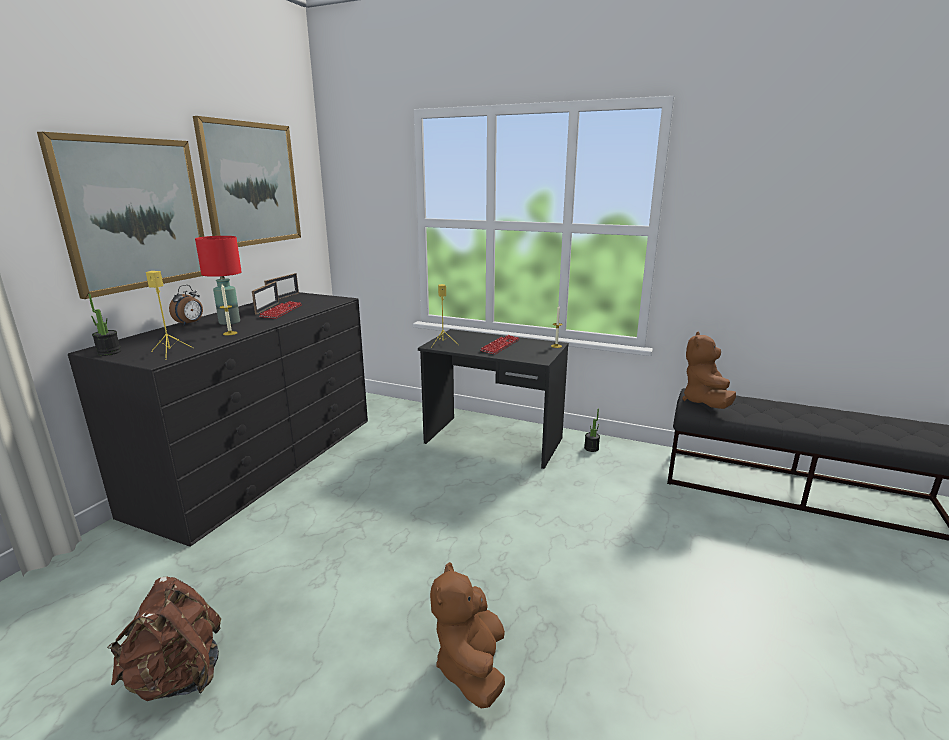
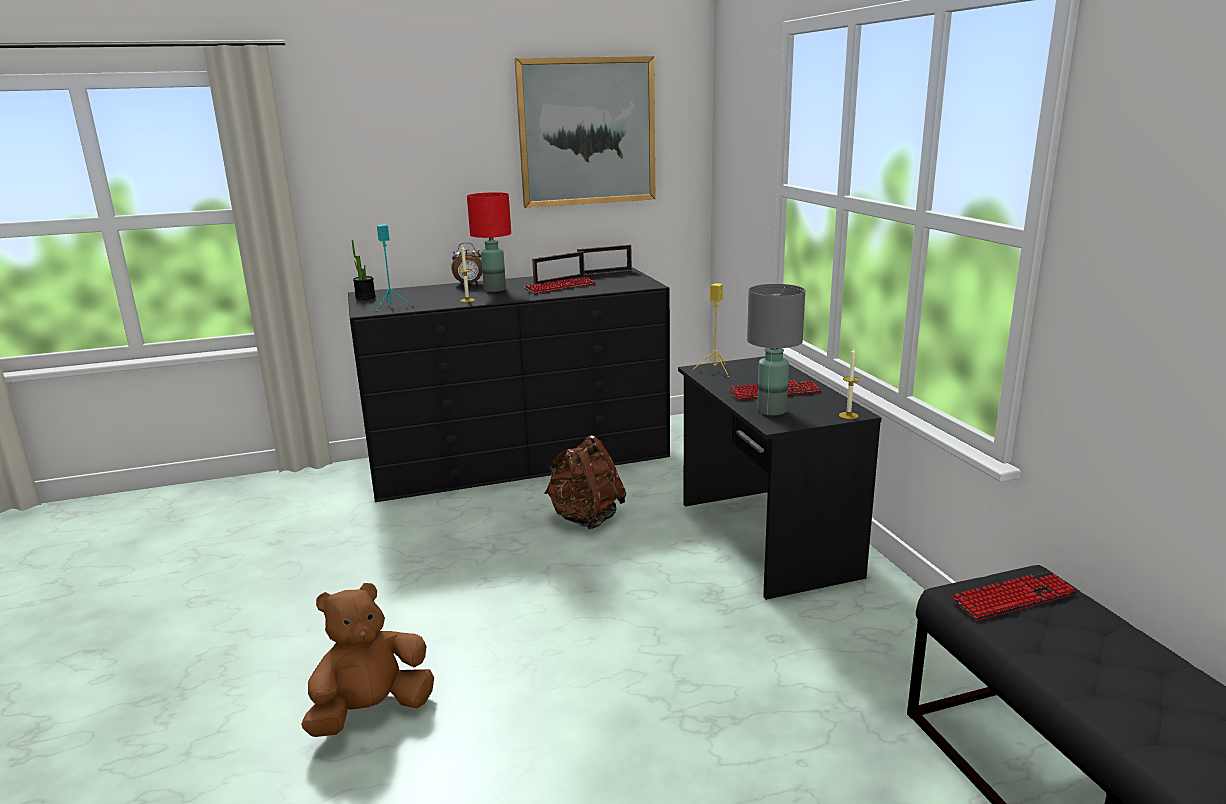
camera: 50 degrees right, 0 degrees up
(135, 214) = (432, 166): picture -> none
(171, 352) = (392, 307): yellow speaker -> turquoise speaker
(178, 677) = (246, 583): brown backpack -> brown backpack (585, 518)
(522, 354) = (772, 411): none -> grey table lamp
(591, 448) = (883, 611): potted plant -> none
(705, 402) = (1013, 598): brown plush toy -> keyboard

